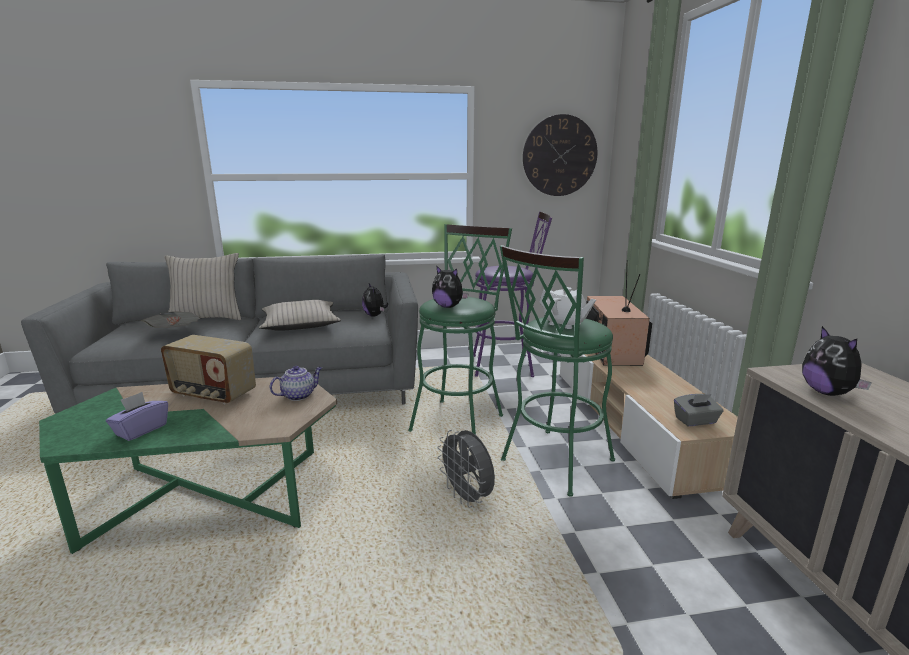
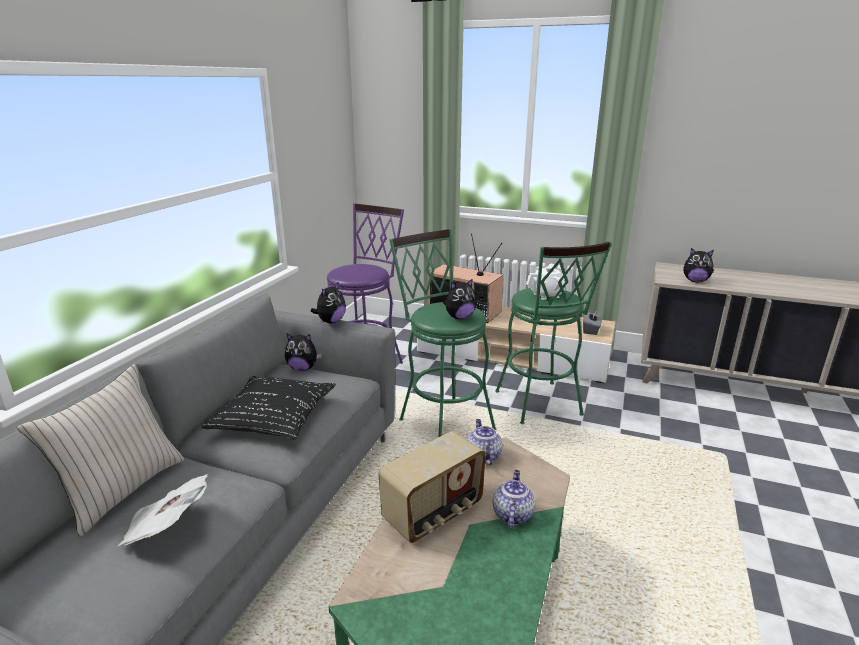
camera: 60 degrees left, 5 degrees up
(141, 430) = (500, 576): purple tissue box -> none
(219, 421) = (512, 514): none -> teapot
(300, 324) = (273, 417): beige pillow -> black pillow
(402, 286) = (331, 321): none -> plush toy
(467, 498) = (561, 456): grey fan -> none
(559, 156) = (328, 141): wall clock -> none

